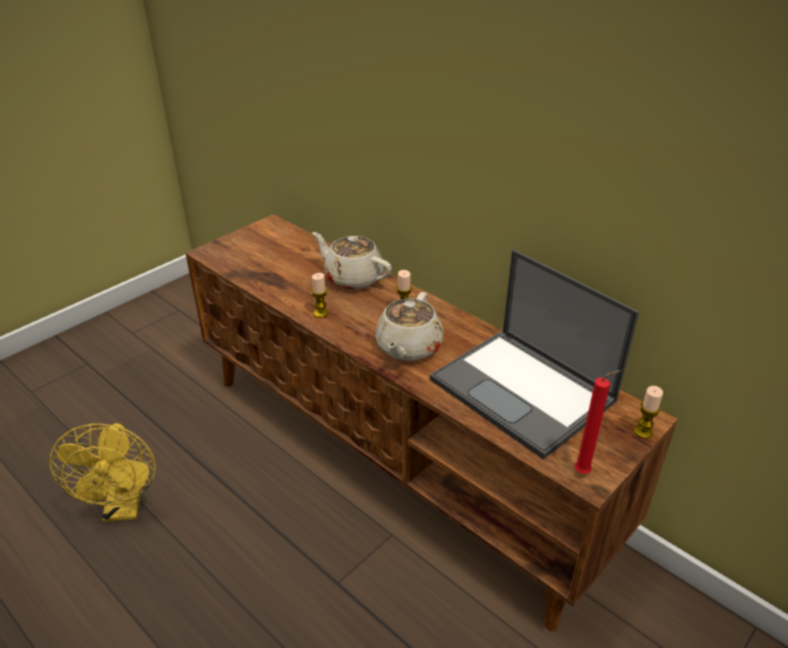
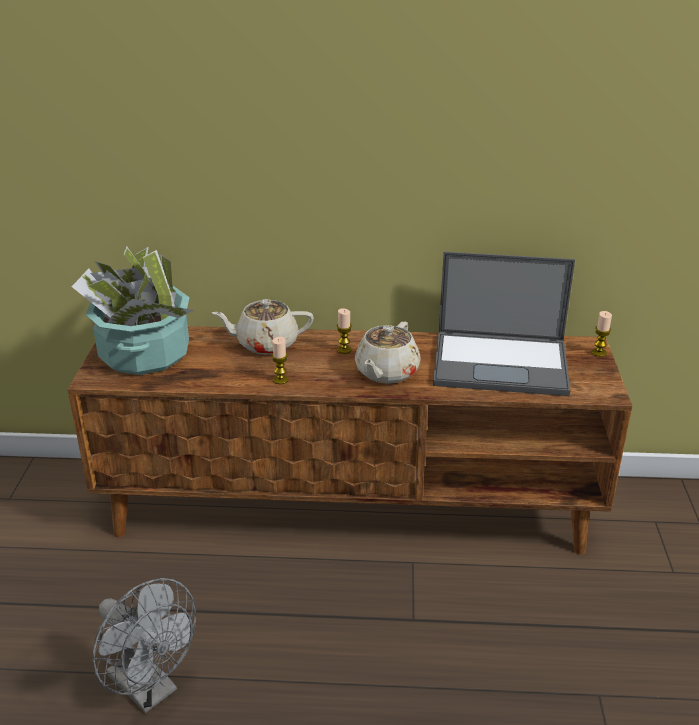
camera: 40 degrees left, 5 degrees down
(124, 507) = (150, 689): yellow fan -> grey fan
(262, 249) = (144, 354): none -> potted plant
(408, 348) = (386, 372): beige teapot -> beige teapot turned 45 degrees clockwise
(584, 472) = (600, 391): red candle -> none

